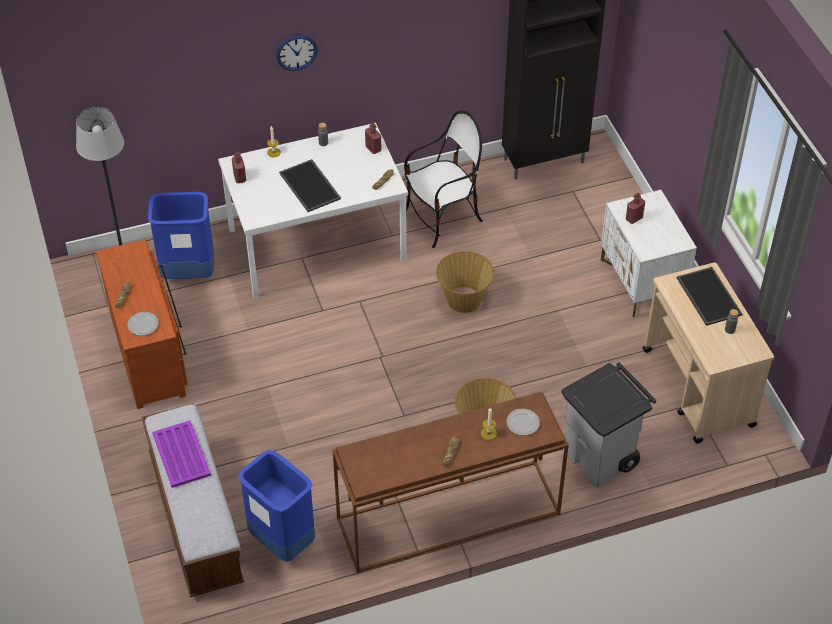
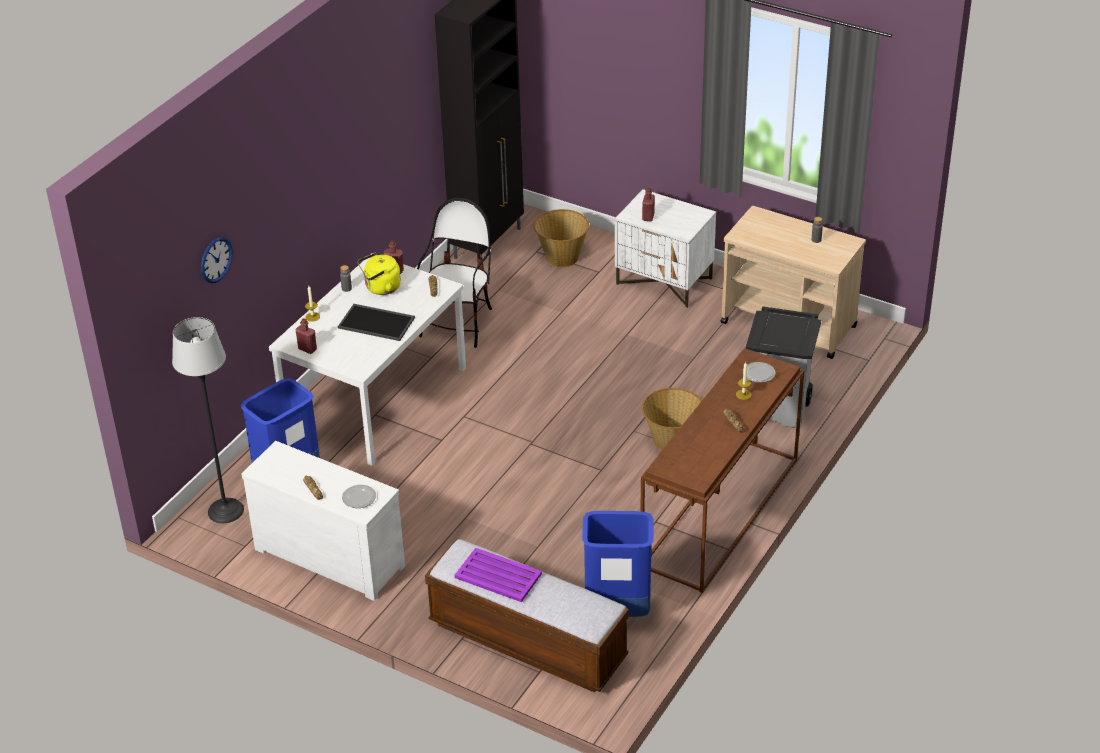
camera: 40 degrees left, 10 degrees down
(150, 352) = (331, 555): brown dresser -> white dresser
(296, 52) = (303, 200): wall clock -> wall clock (216, 259)
(346, 158) = (381, 288): none -> yellow kettle
(464, 299) = (546, 367): basket -> basket (562, 257)
(707, 296) = (774, 228): tray -> none

